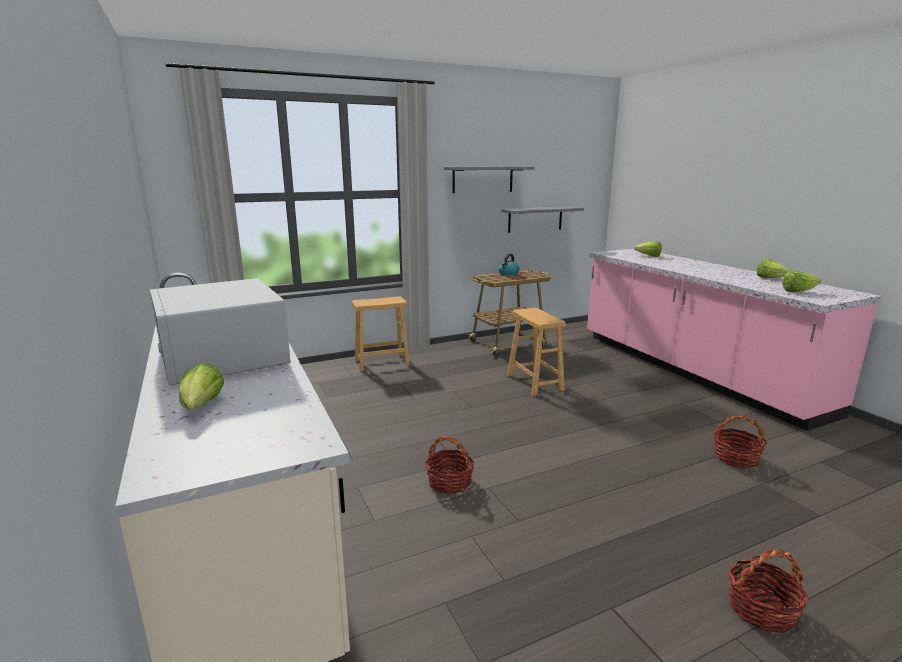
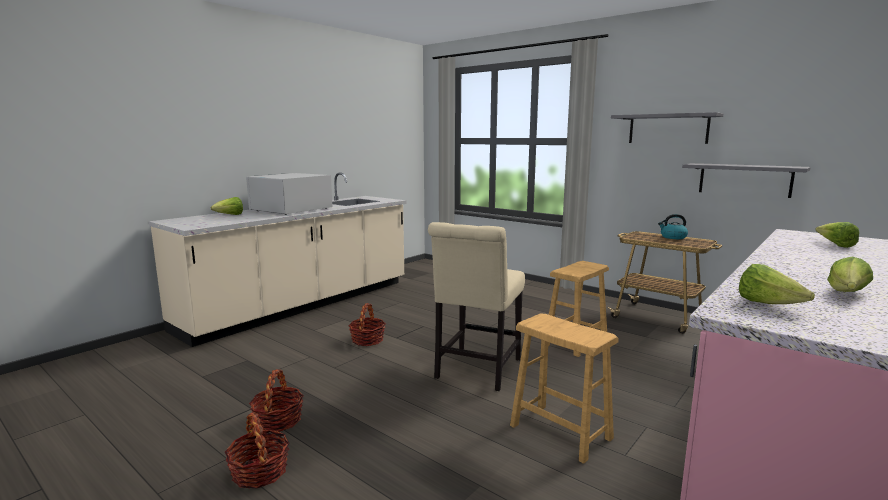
camera: 65 degrees right, 5 degrees down
(381, 362) = (527, 287): brown stool -> brown stool (560, 432)
(570, 437) = (476, 371): none -> beige chair
(735, 458) = (526, 466): basket -> basket (278, 420)

